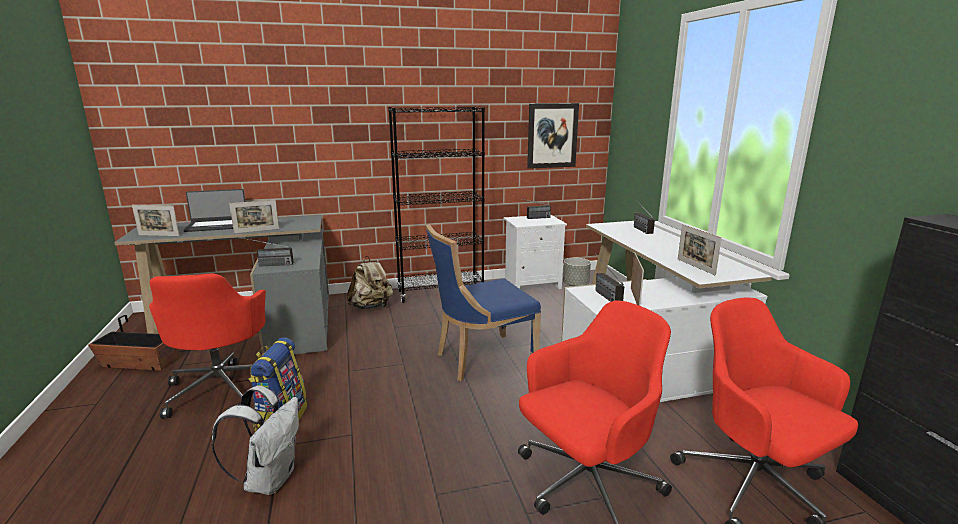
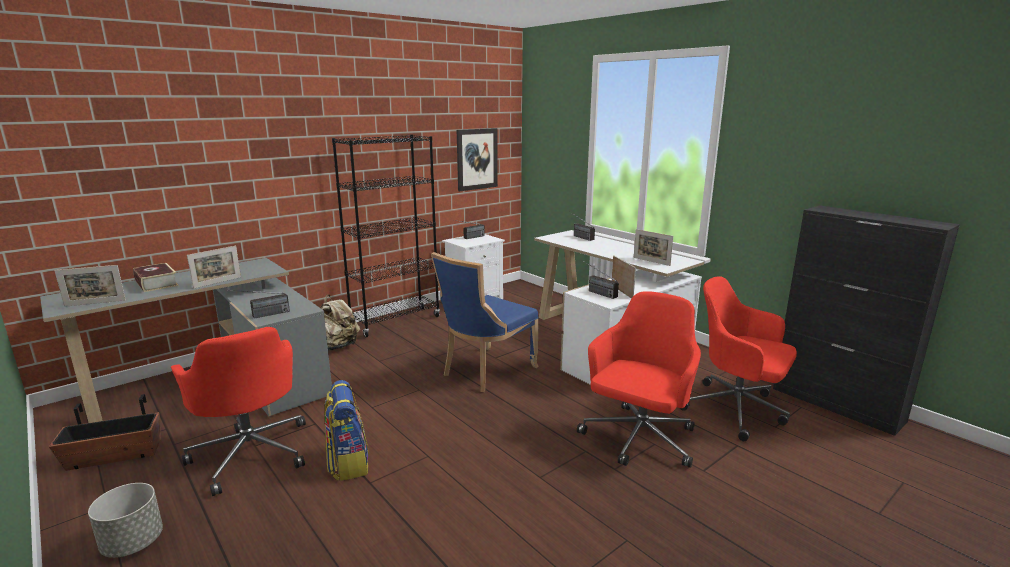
camera: 25 degrees left, 0 degrees up
(217, 226) = (156, 283): laptop -> book
(270, 479) = (388, 509): white backpack -> none
(575, 285) = (512, 295): grey planter -> grey planter (133, 543)

